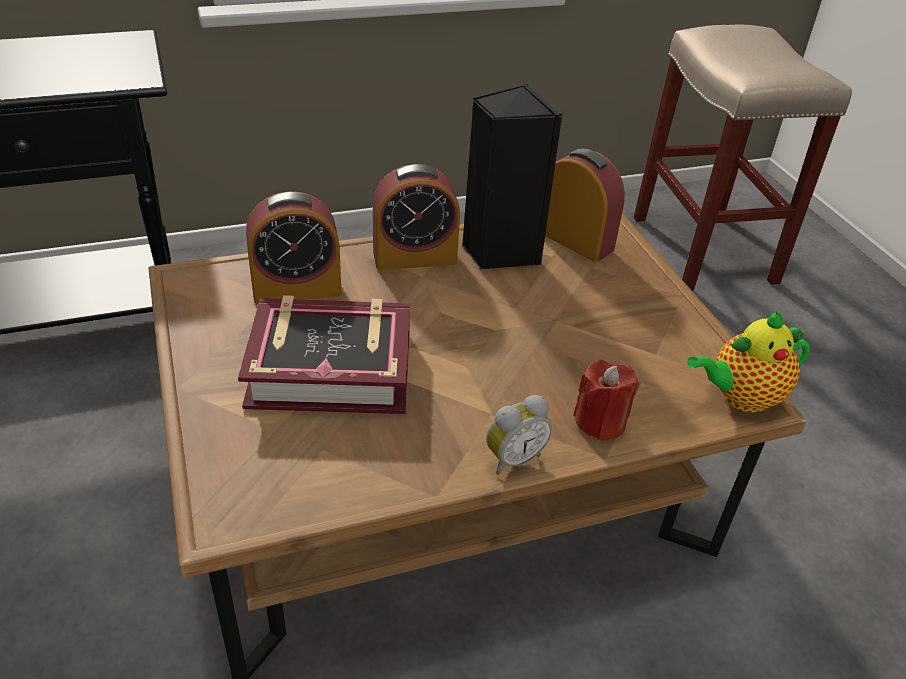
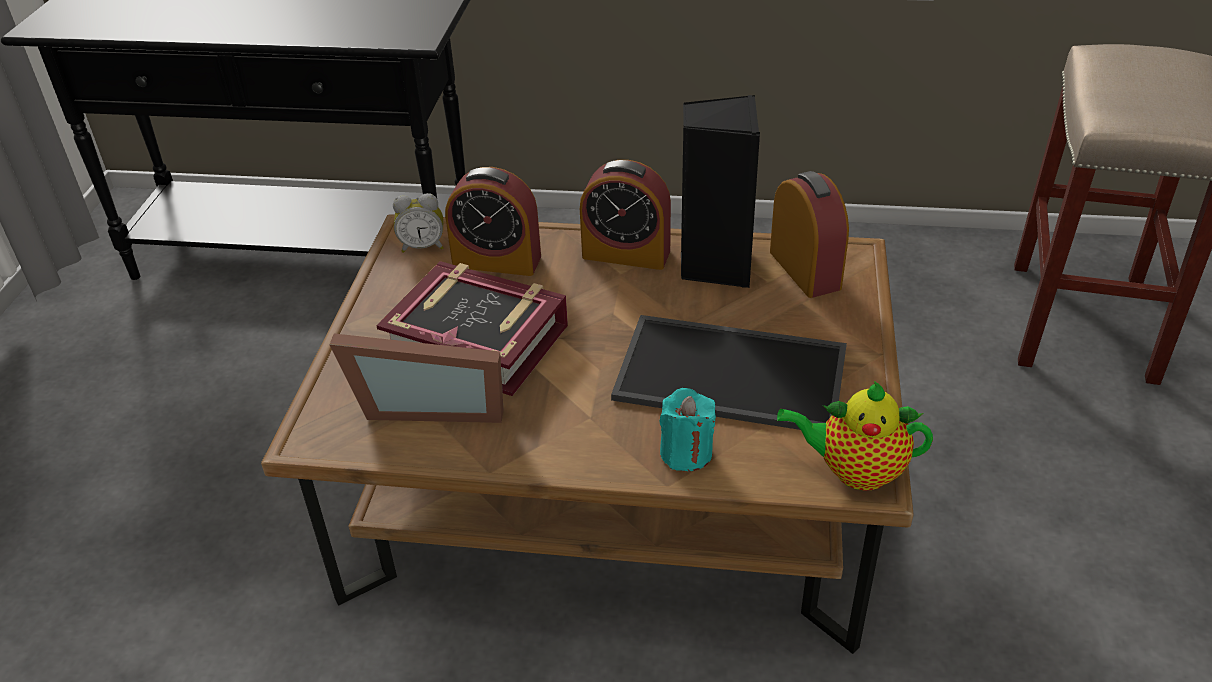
camera: 30 degrees right, 0 degrees up
(328, 446) = (430, 405): none -> picture frame
(512, 458) = (578, 461): alarm clock -> alarm clock (423, 246)
(581, 344) = (728, 376): none -> tray
(600, 422) = (686, 453): red candle -> turquoise candle

